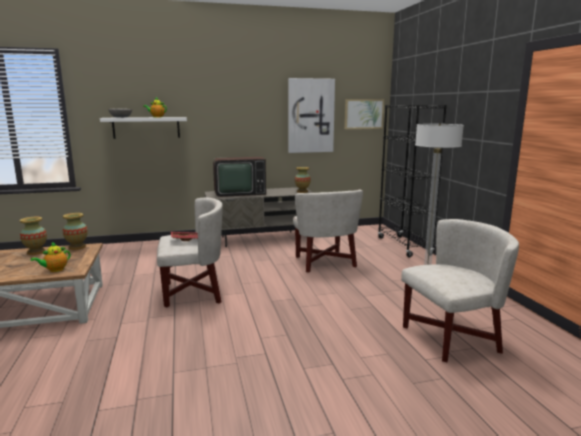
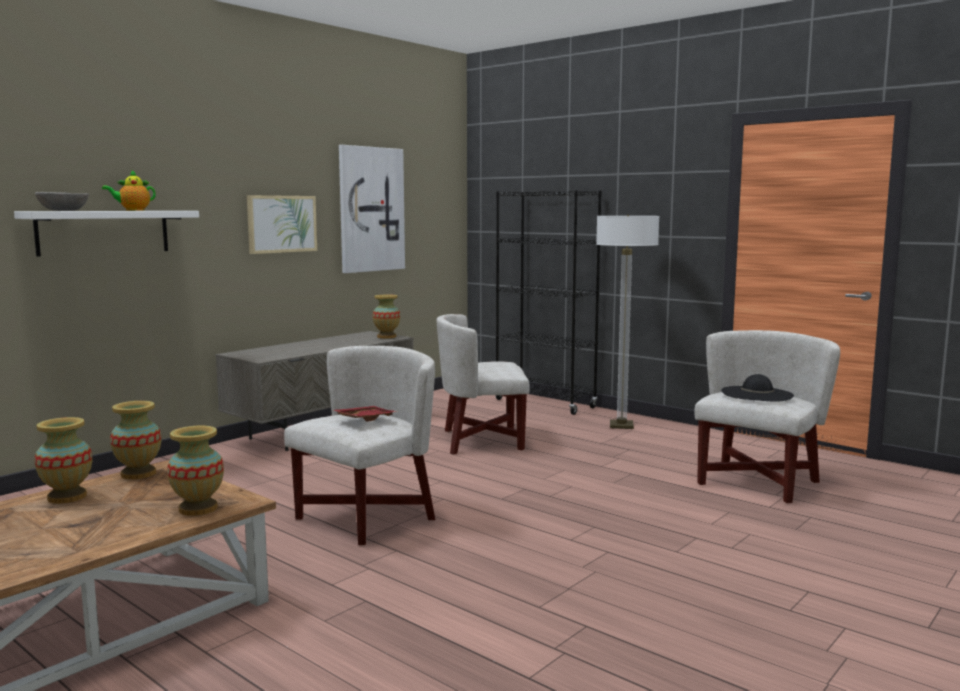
camera: 35 degrees left, 5 degrees down
(55, 270) = (198, 508): teapot -> vase
(239, 193) = (288, 349): television -> none
(324, 262) = (481, 440): white armchair -> white armchair turned 135 degrees clockwise
(363, 114) = (438, 207): picture -> picture (282, 224)
(450, 272) = (756, 394): none -> black hat

